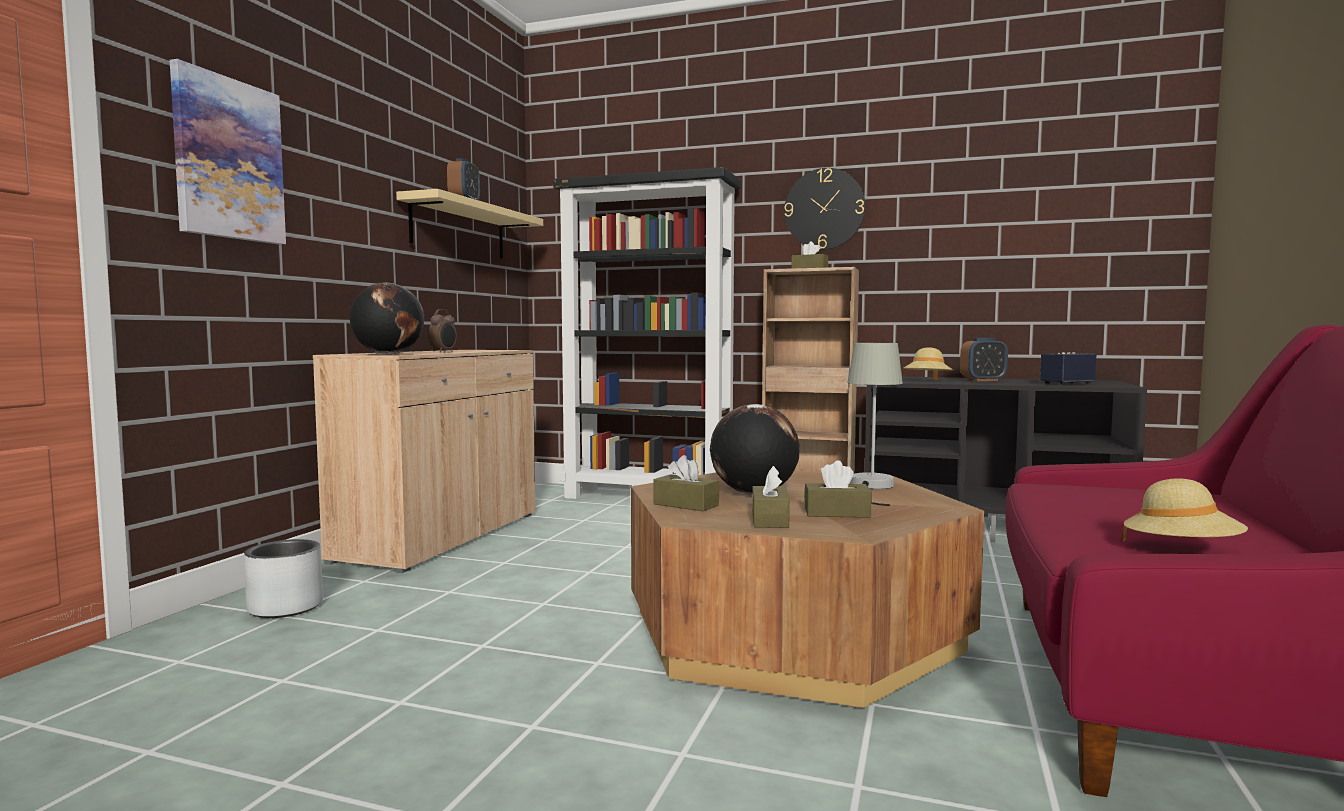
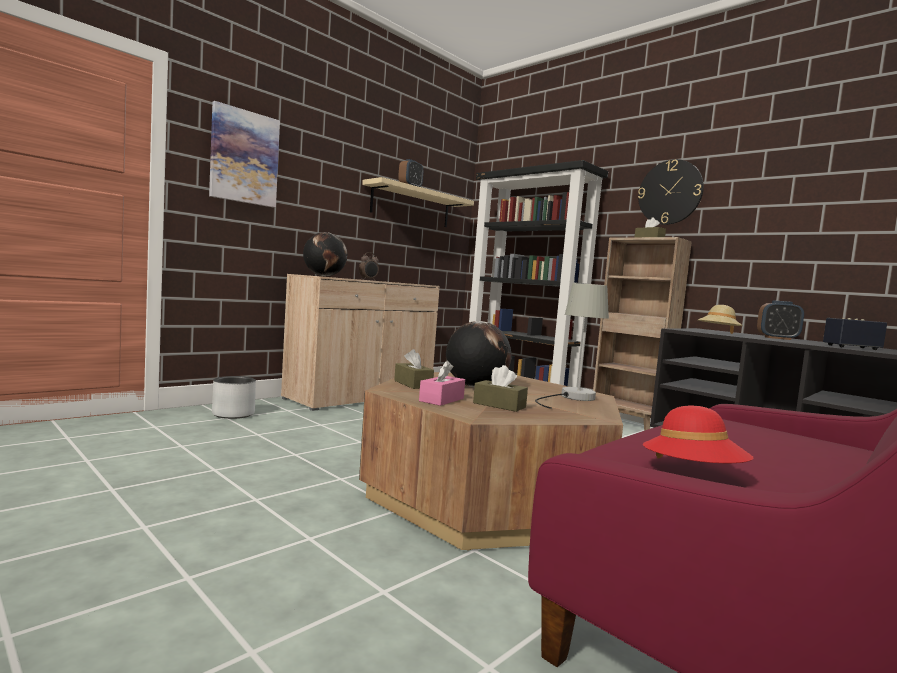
camera: 25 degrees right, 0 degrees up
(770, 519) = (441, 400): brown tissue box -> pink tissue box
(1182, 551) = (693, 475): beige hat -> red hat

